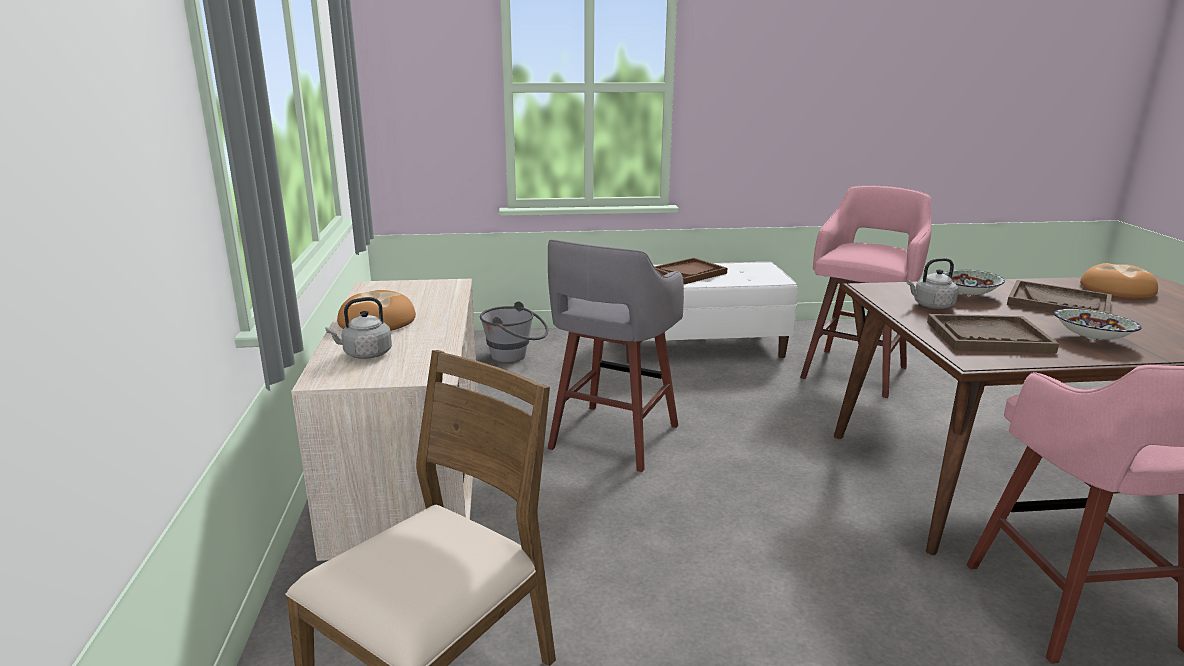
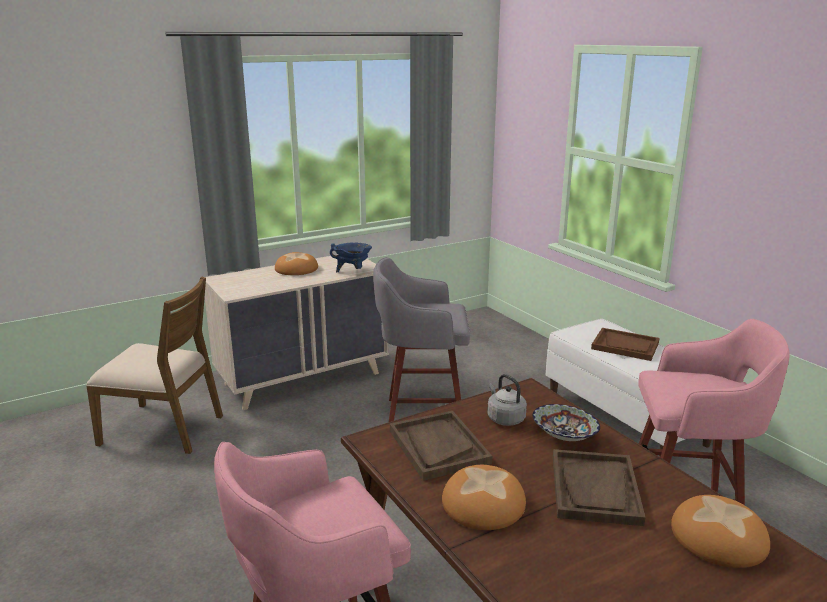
camera: 65 degrees right, 0 degrees up
(365, 354) = (250, 278): grey kettle -> none
(446, 293) = (352, 271): none -> blue cooking pot
(515, 356) = (507, 354): grey bucket -> none
(1091, 339) = (483, 503): bowl -> bread

